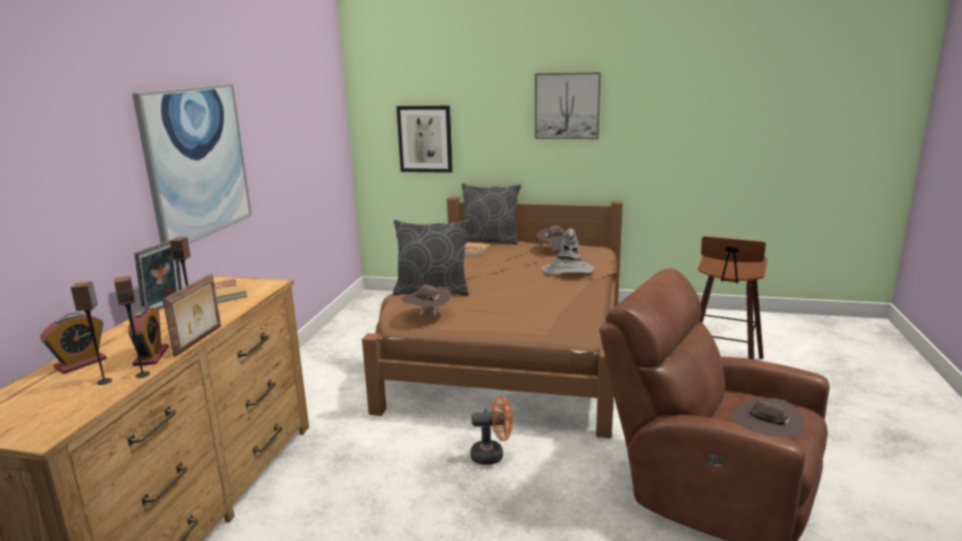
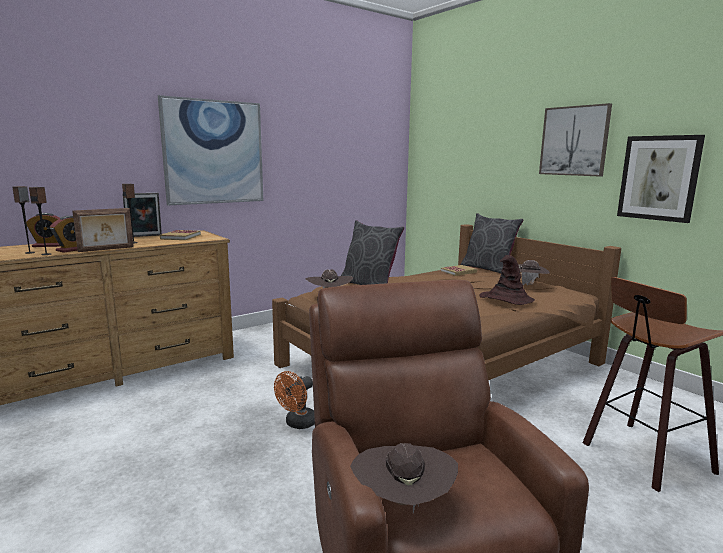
camera: 40 degrees right, 5 degrees down
(425, 139) = (455, 171): picture -> picture (659, 178)
(492, 455) = (297, 424): orange fan -> orange fan turned 90 degrees clockwise
(568, 270) = (505, 299): grey hat -> brown hat

